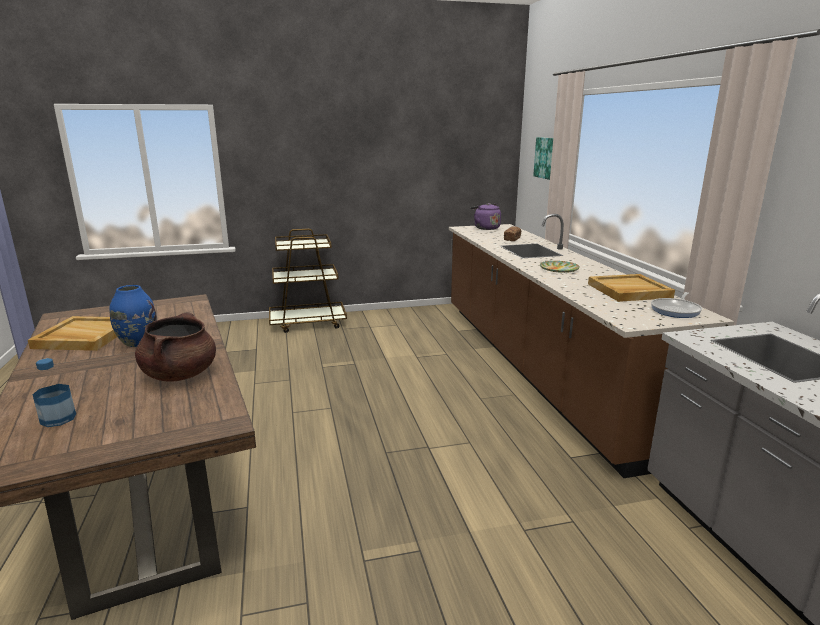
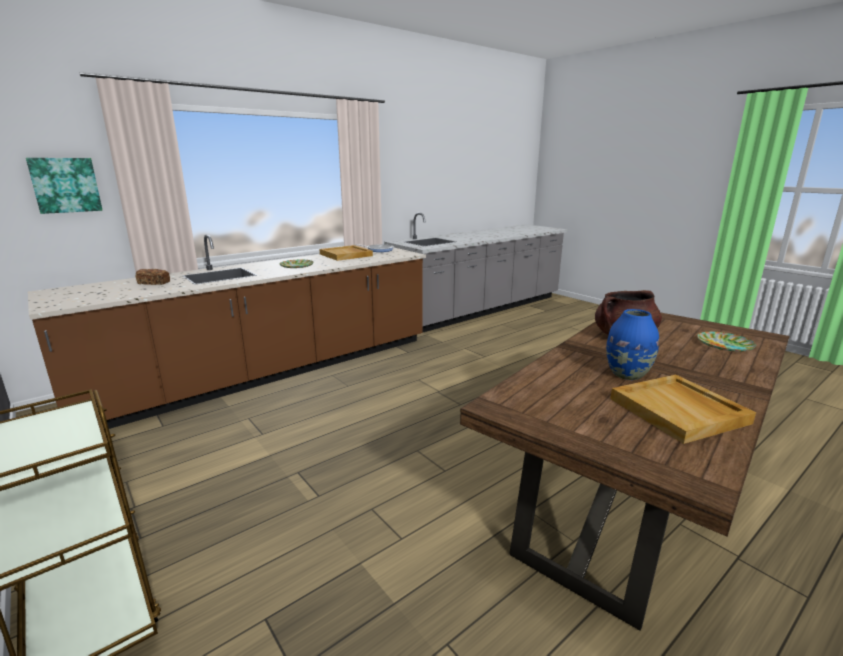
camera: 115 degrees left, 0 degrees up
(58, 419) = (725, 345): bottle -> plate
(485, 228) = (61, 297): purple kettle -> none

